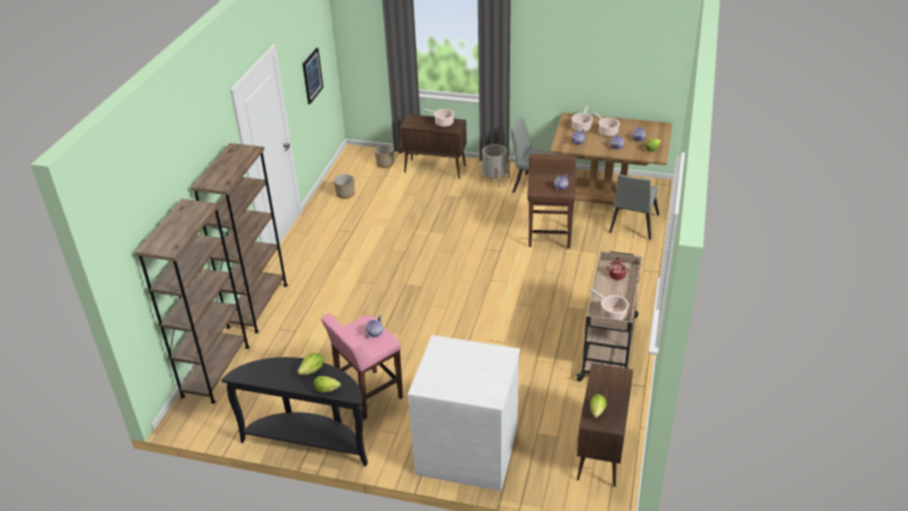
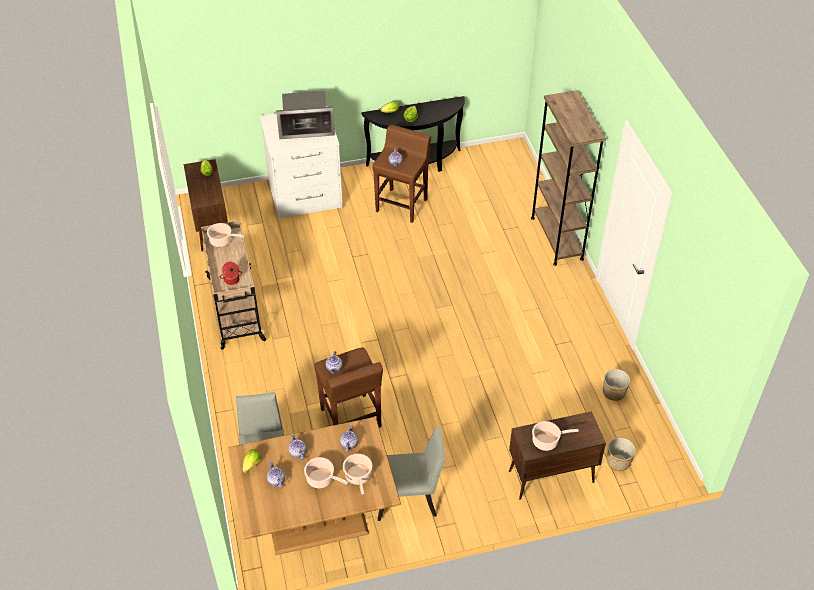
camera: 150 degrees right, 10 degrees up
(216, 371) = (528, 181): brown bookcase -> none
(312, 75) = (692, 318): picture -> none
(368, 395) = (402, 205): pink stool -> brown stool
(455, 368) = (306, 128): none -> microwave
(494, 180) = (466, 487): grey planter -> none

